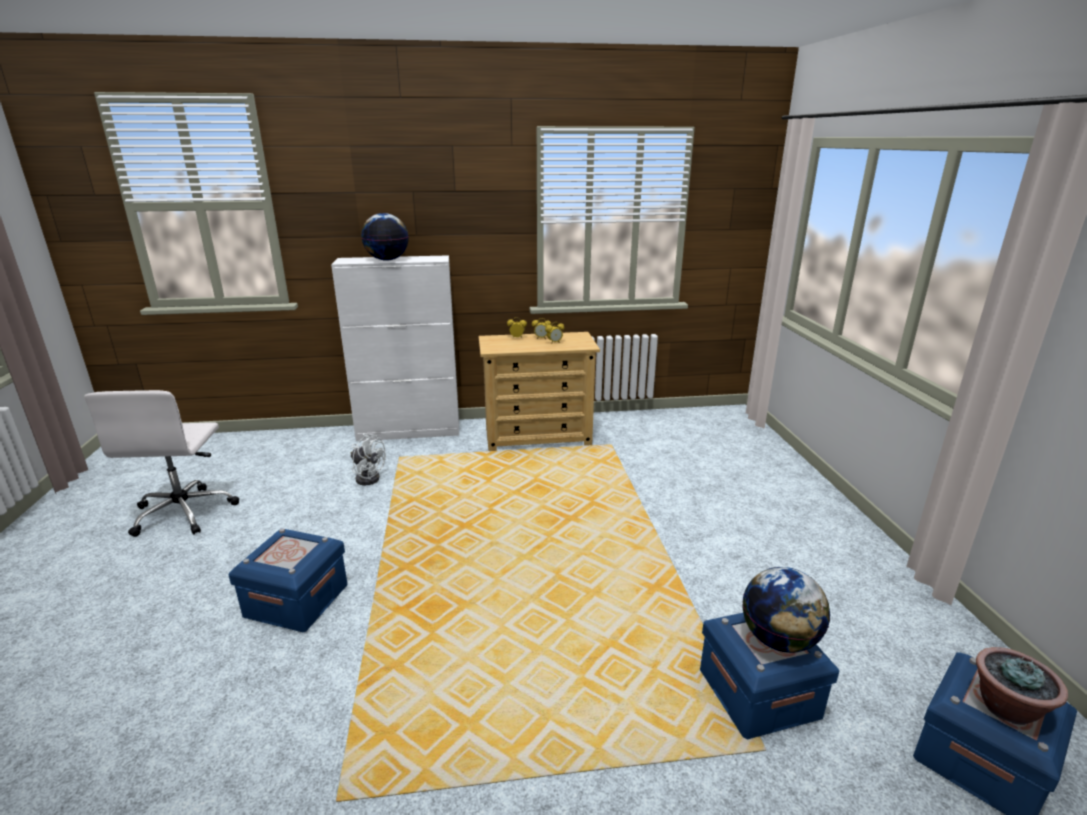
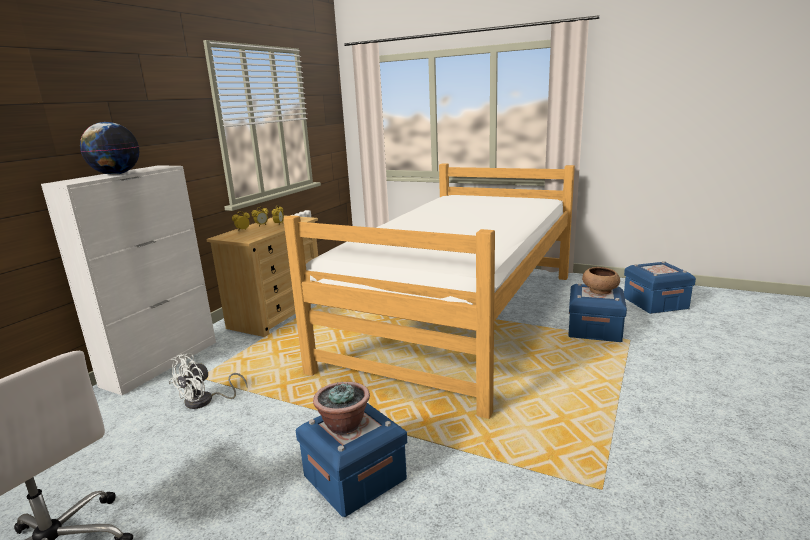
camera: 55 degrees left, 5 degrees down
(368, 477) = (205, 401): white fan -> white fan turned 150 degrees clockwise
(654, 548) = (460, 317): none -> bed
(778, 640) = (600, 290): globe -> brown bowl
(1006, 707) = (662, 269): potted plant -> potted plant (344, 425)

